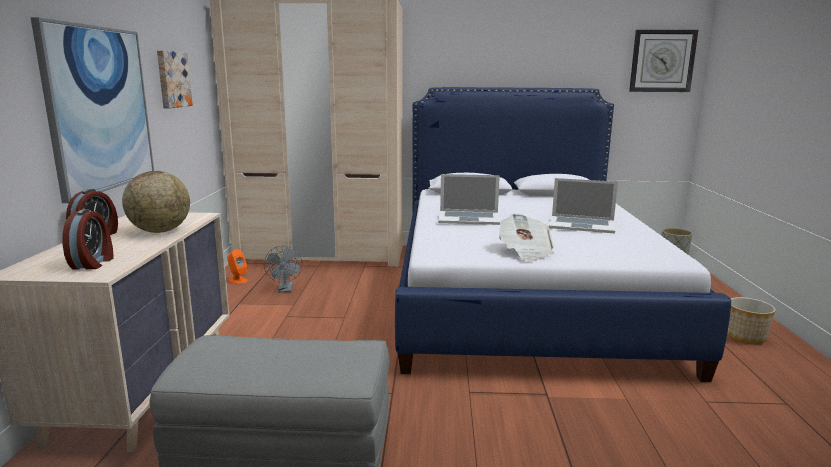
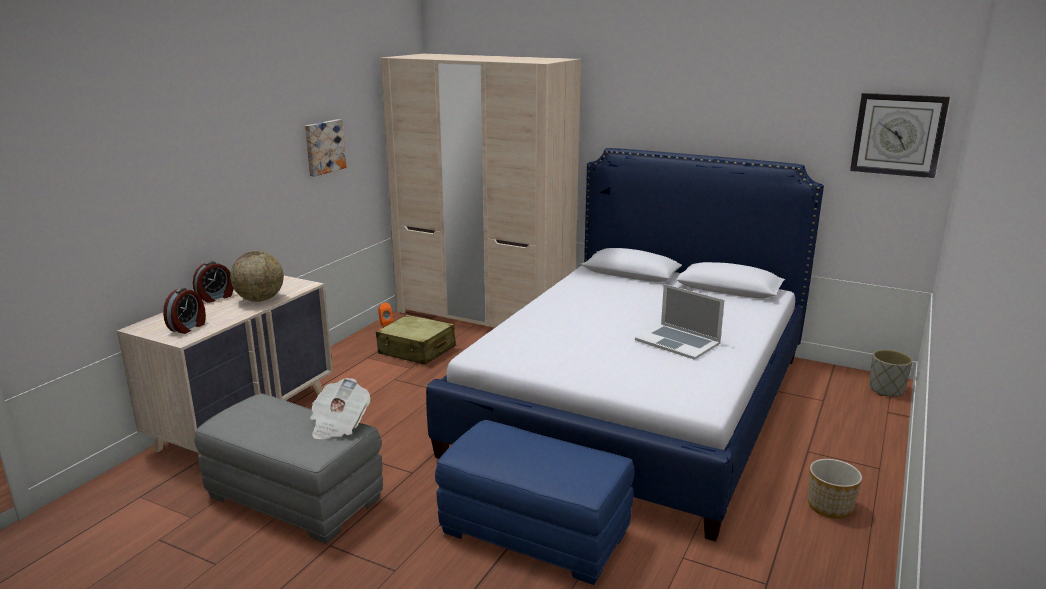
camera: 25 degrees right, 5 degrees up
(100, 109) = (234, 191): picture -> none
(285, 290) = (417, 350): grey fan -> beige suitcase
(468, 218) = (571, 313): laptop -> none
(525, 252) = (563, 367): newspaper -> newspaper (338, 424)
(569, 415) = (536, 532): none -> blue ottoman

